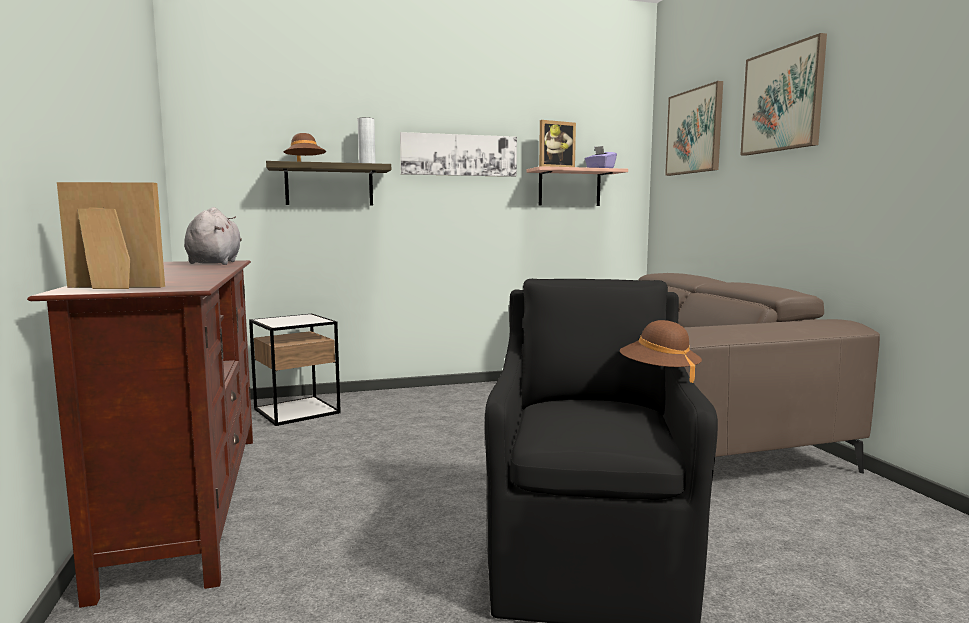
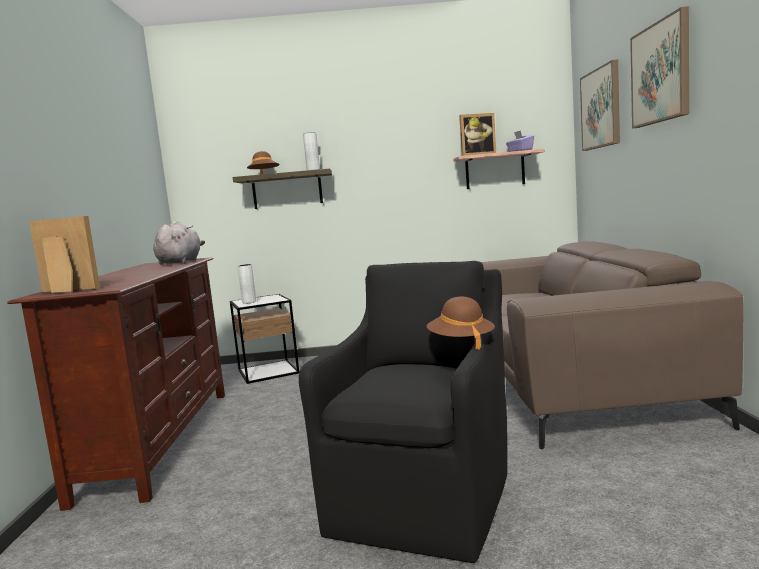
camera: 15 degrees right, 0 degrees up
(280, 321) = (249, 302): none -> grey vase
(459, 155) = (392, 153): picture -> none

